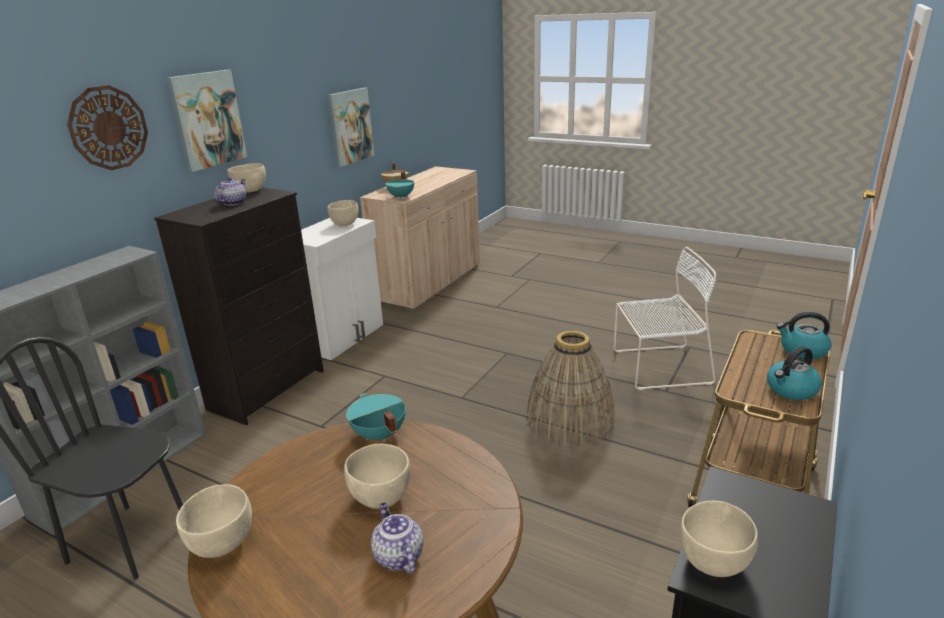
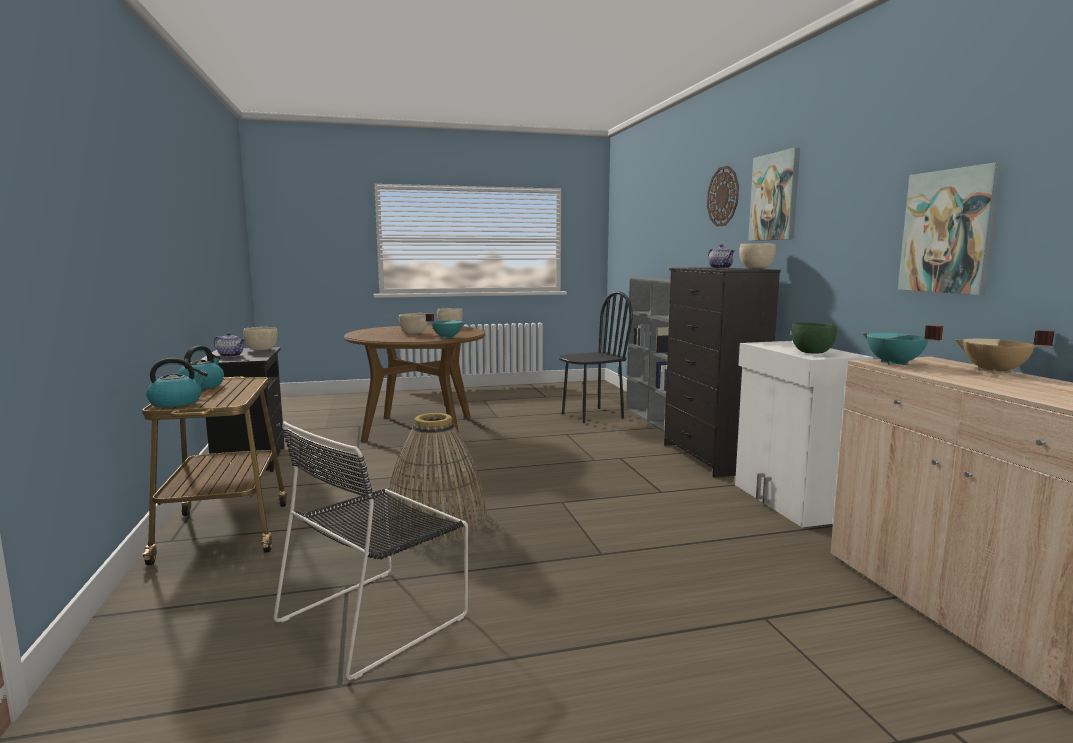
camera: 135 degrees right, 15 degrees down
(345, 224) = (812, 353): beige bowl -> green bowl
(398, 556) = (386, 331): teapot -> teapot (231, 356)
(658, 367) = (377, 616): white chair -> black chair

